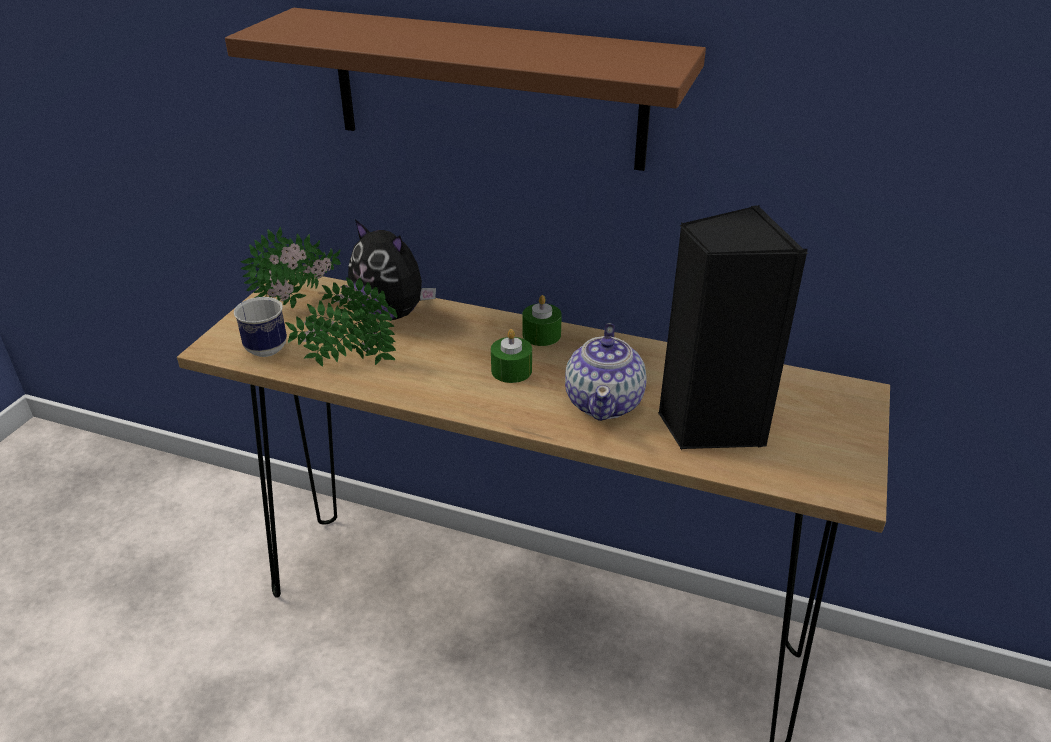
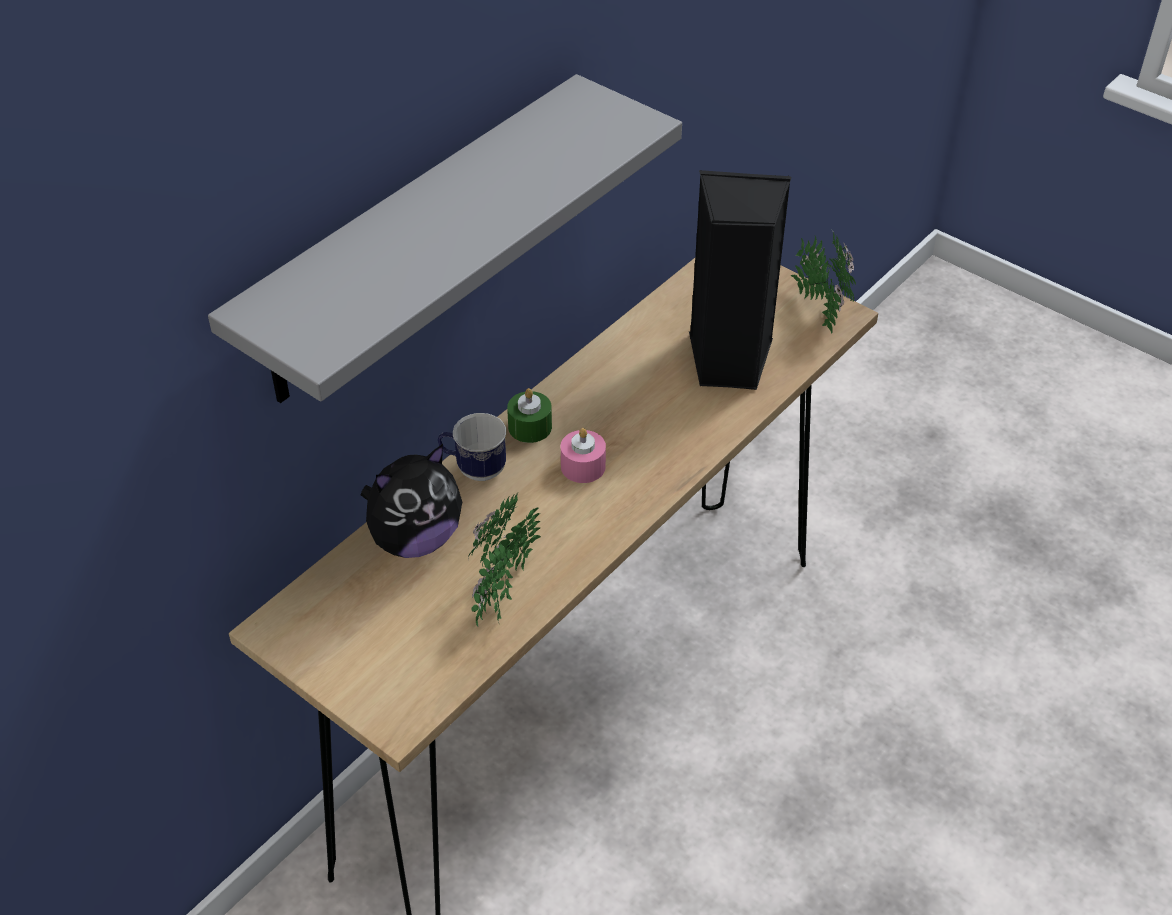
camera: 70 degrees left, 10 degrees up
(266, 345) = (423, 667): mug -> mug (474, 469)
(300, 302) = (337, 622): potted plant -> potted plant (819, 309)
(487, 89) = (414, 242): brown shelf -> grey shelf
(511, 370) = (583, 466): green candle -> pink candle
(605, 402) = (667, 415): teapot -> none

